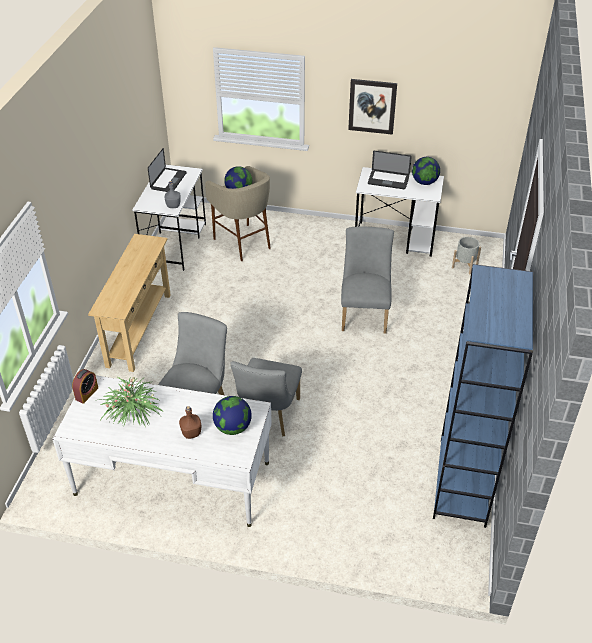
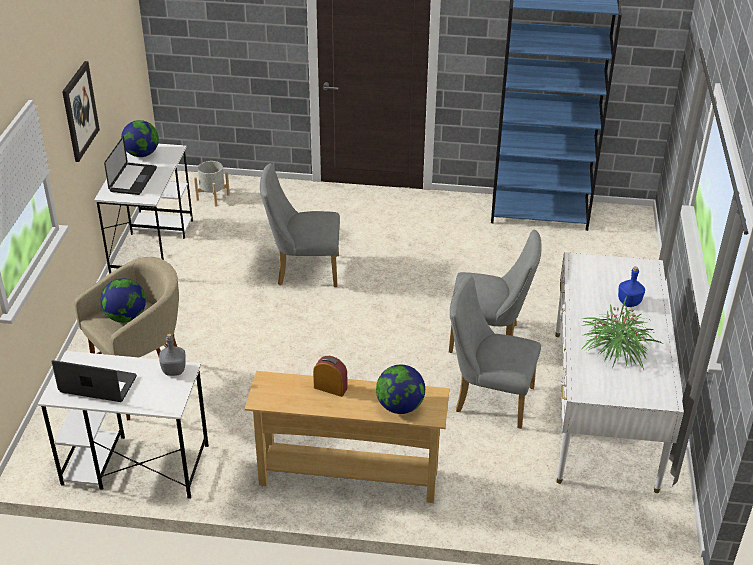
camera: 95 degrees left, 5 degrees down
(87, 393) = (601, 394): alarm clock -> alarm clock (330, 388)
(191, 433) = (628, 302): brown bottle -> blue bottle
(233, 427) = (609, 274): globe -> globe (400, 406)

